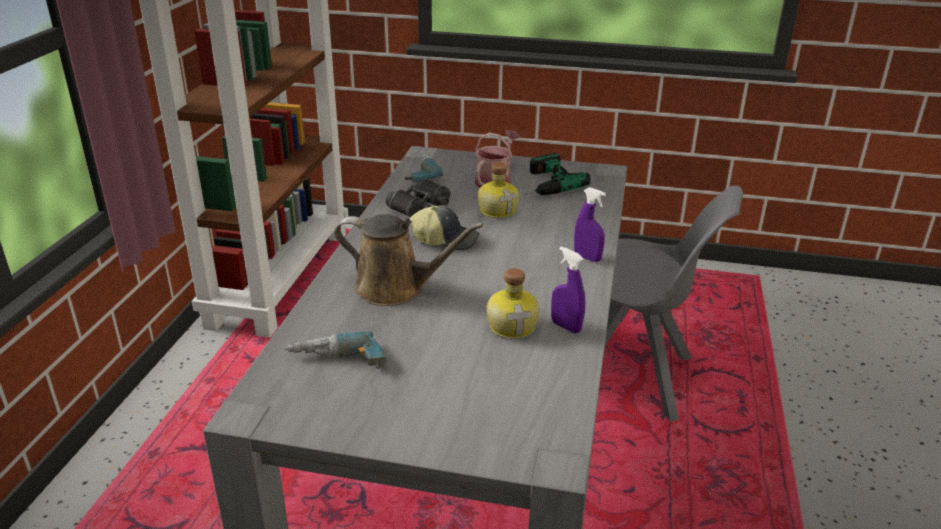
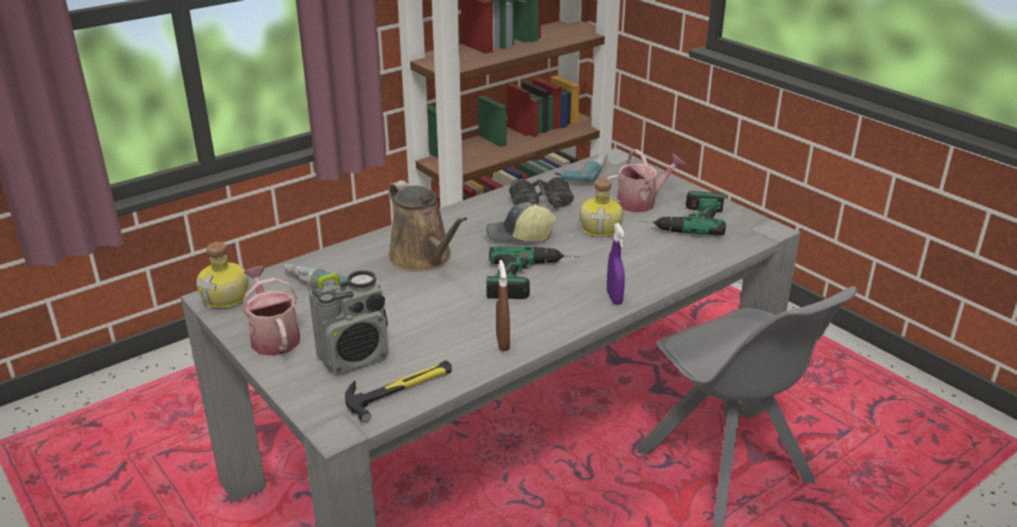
camera: 40 degrees right, 0 degrees up
(369, 418) = (273, 337): none -> watering can
(446, 239) = (519, 236): cap -> cap turned 135 degrees clockwise
(472, 397) = (355, 357): none -> radio
(508, 267) = (533, 278): none -> power drill
(513, 326) = (463, 323): bottle -> bottle (227, 297)
(551, 402) = (400, 389): none -> hammer
(566, 327) = (502, 342): purple spray bottle -> brown spray bottle

